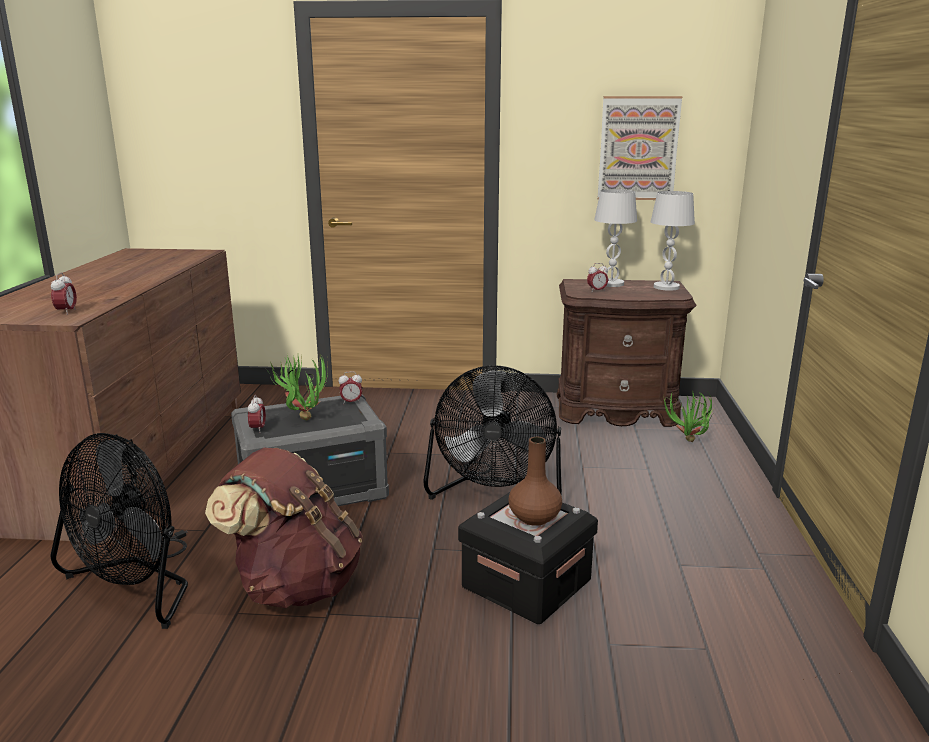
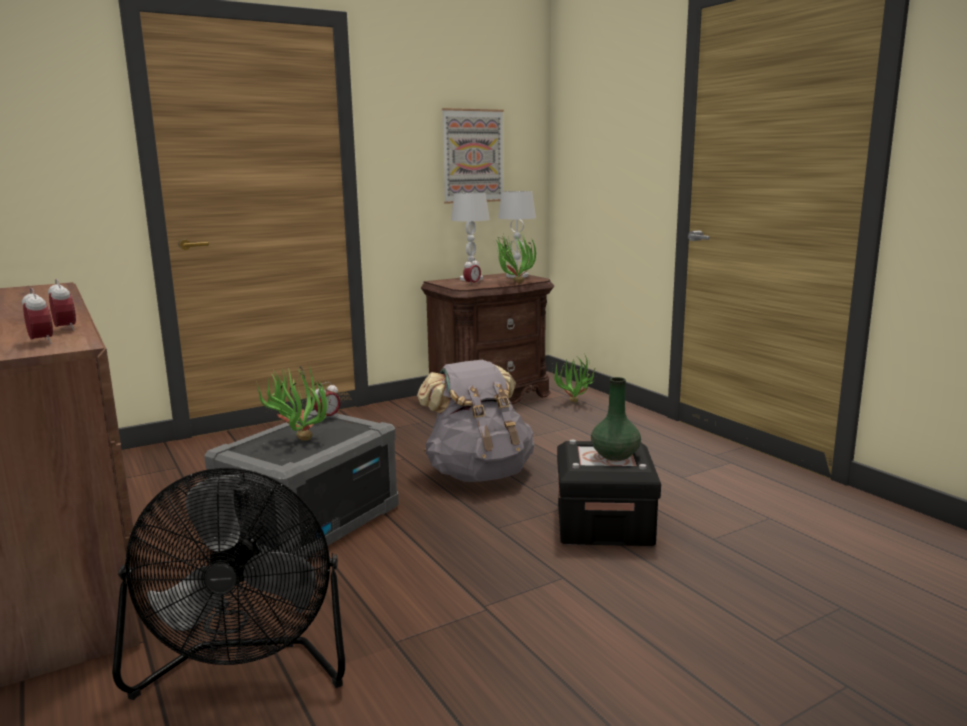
camera: 35 degrees left, 5 degrees down
(258, 429) = (270, 459): alarm clock -> alarm clock (65, 329)
(295, 585) = (418, 599): brown backpack -> none
(490, 490) = (478, 473): black fan -> grey backpack
(534, 517) = (614, 455): brown vase -> green vase
(639, 297) = (513, 283): none -> potted plant

